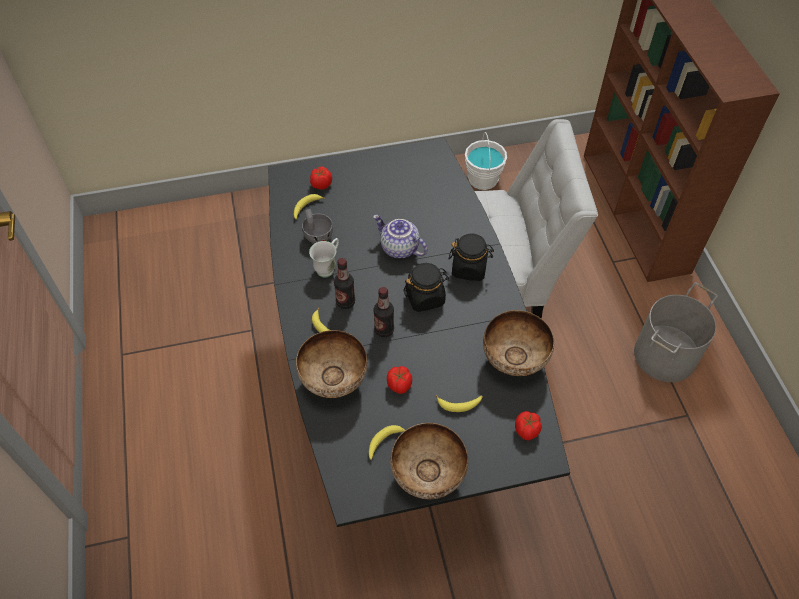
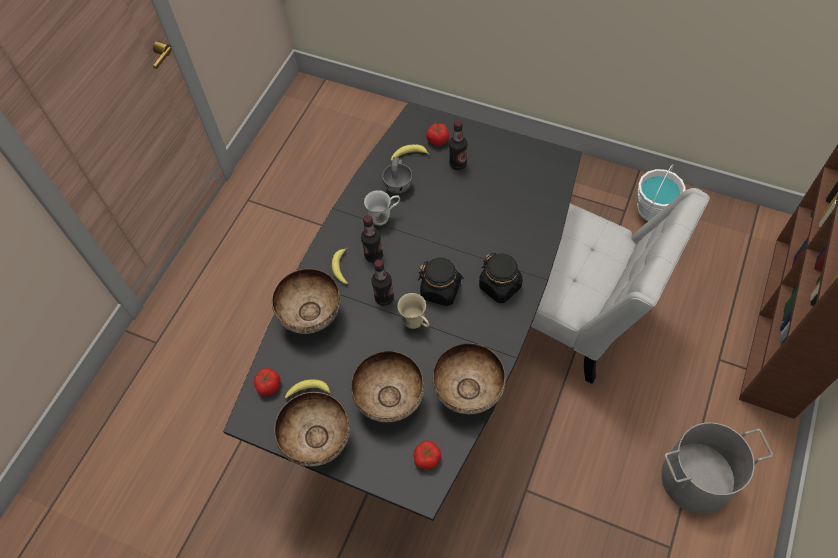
camera: 40 degrees right, 5 degrees up
(354, 194) = (458, 164): none -> bottle
(399, 249) = (454, 234): teapot -> none
(399, 385) = (358, 352): tomato -> tomato (268, 386)
(429, 334) = (416, 324): none -> beige mug
(459, 404) = (391, 399): banana -> bowl

